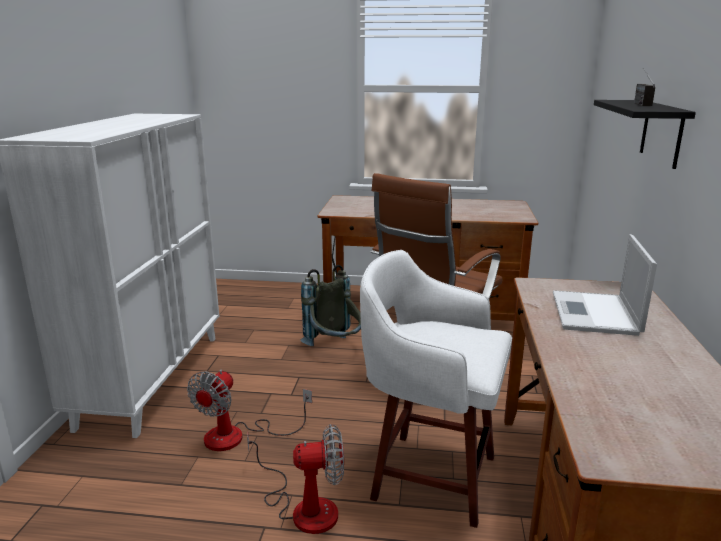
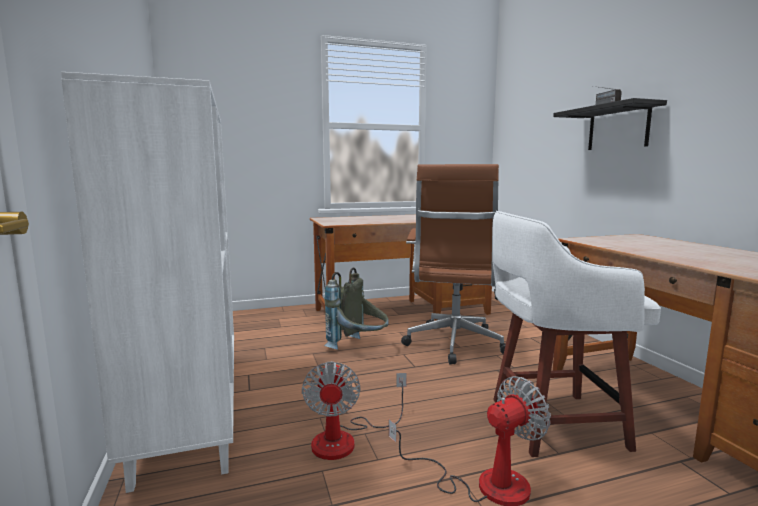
camera: 25 degrees left, 10 degrees down
(595, 314) = (657, 246): laptop -> none

